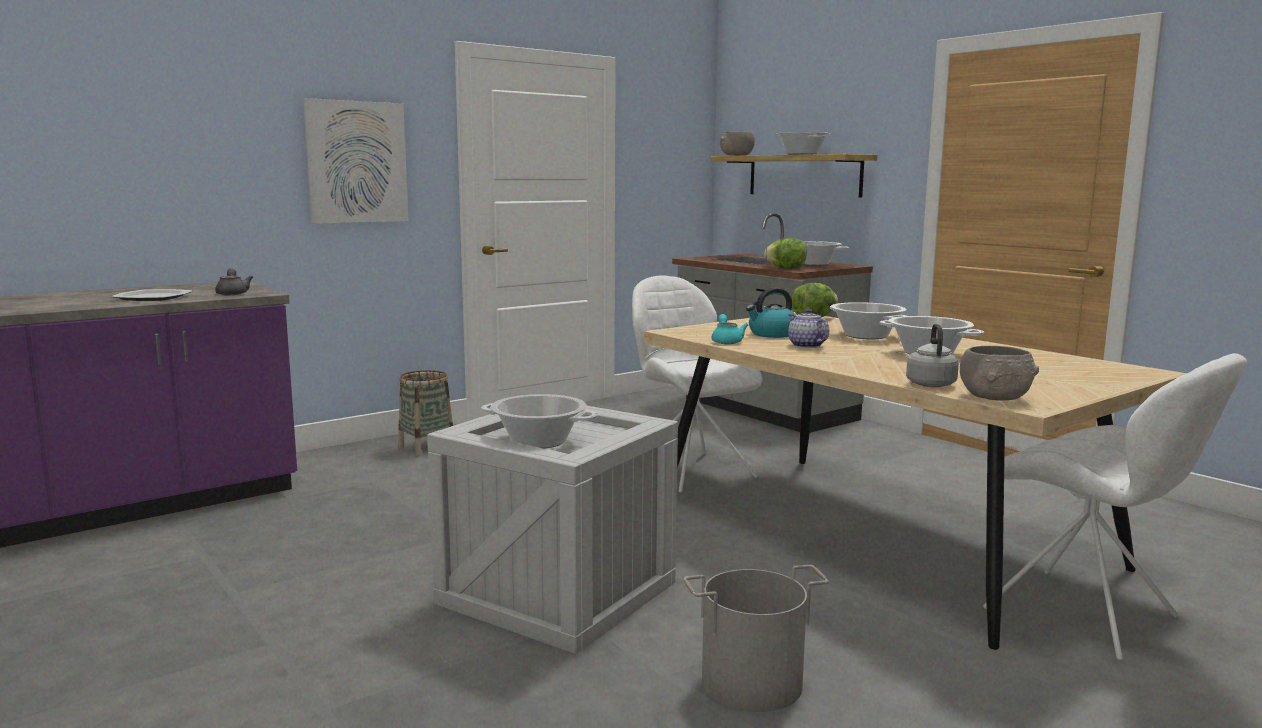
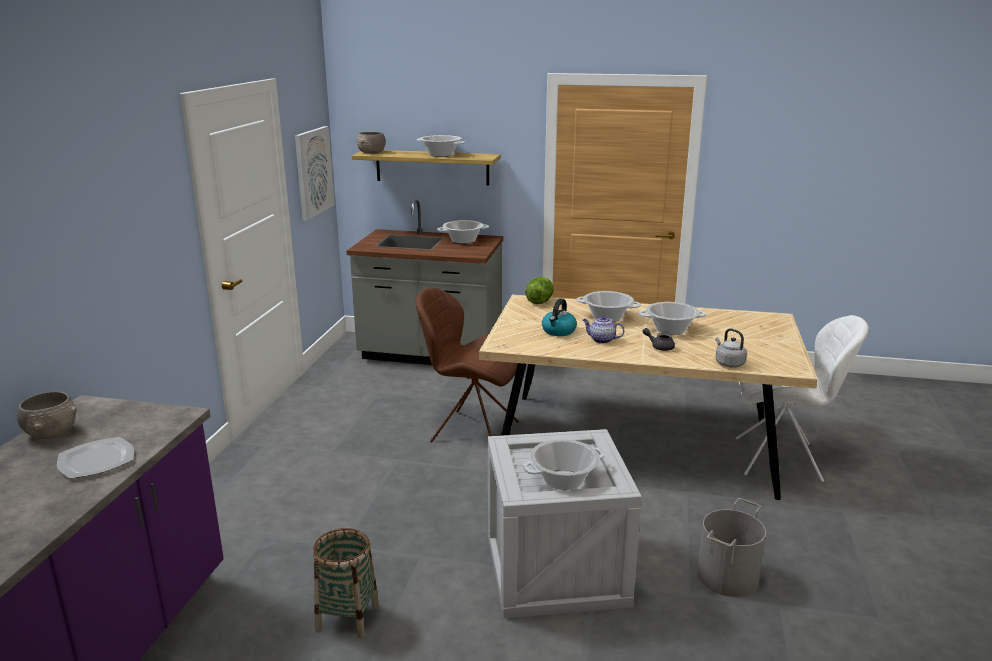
camera: 40 degrees left, 10 degrees up
(233, 293) = (153, 425): grey teapot -> grey teapot (659, 347)
(356, 162) = (135, 239): picture -> picture (313, 172)
(426, 448) = (247, 484): basket -> basket (348, 617)
(690, 470) = (471, 431): white chair -> brown chair
(726, 341) = (553, 349): turquoise teapot -> none
(786, 268) = (464, 253): lettuce -> none
(995, 397) = (773, 367): grey bowl -> grey bowl (52, 432)

